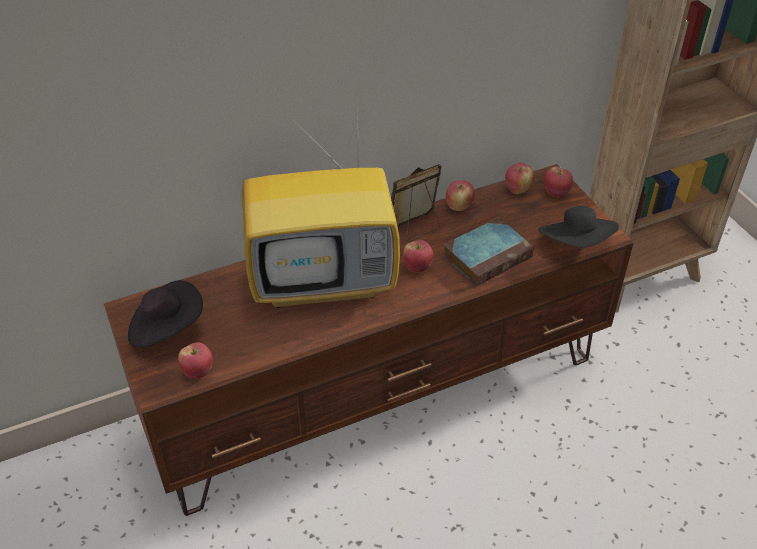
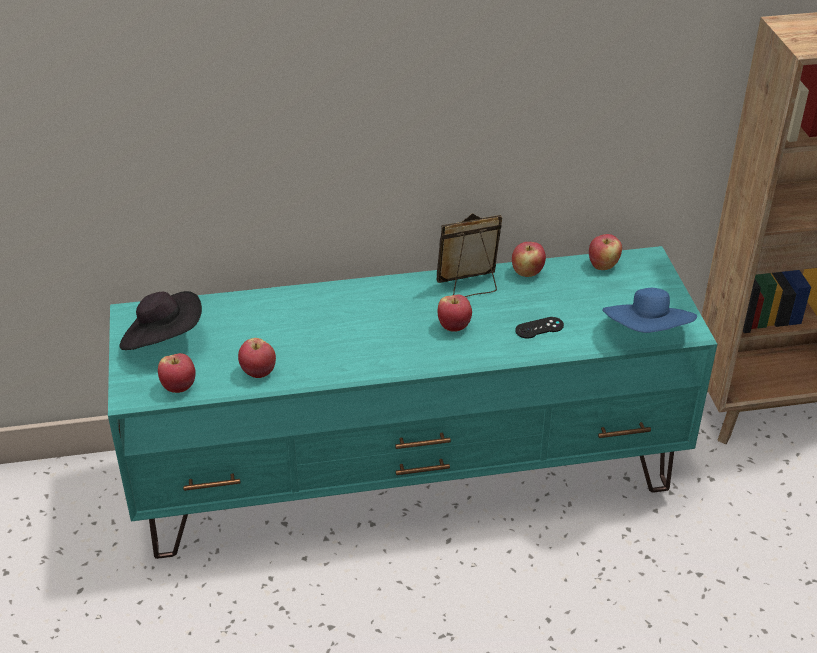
camera: 15 degrees right, 5 degrees down
(325, 280) = (348, 322): television -> none
(379, 391) = (410, 475): brown tv stand -> turquoise tv stand
(488, 255) = (539, 328): book -> black game controller
(556, 193) = (647, 277): apple -> apple (258, 372)
(576, 244) = (647, 334): black hat -> blue hat

